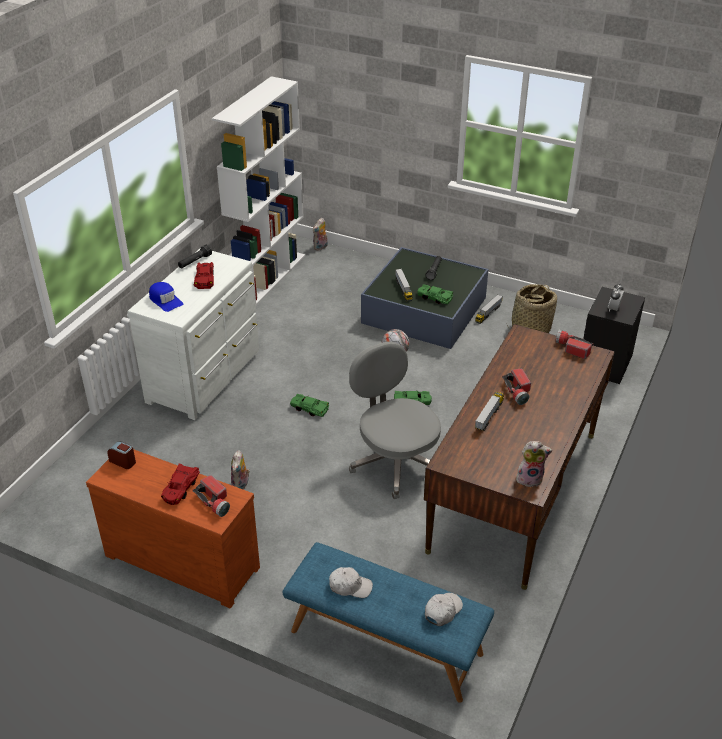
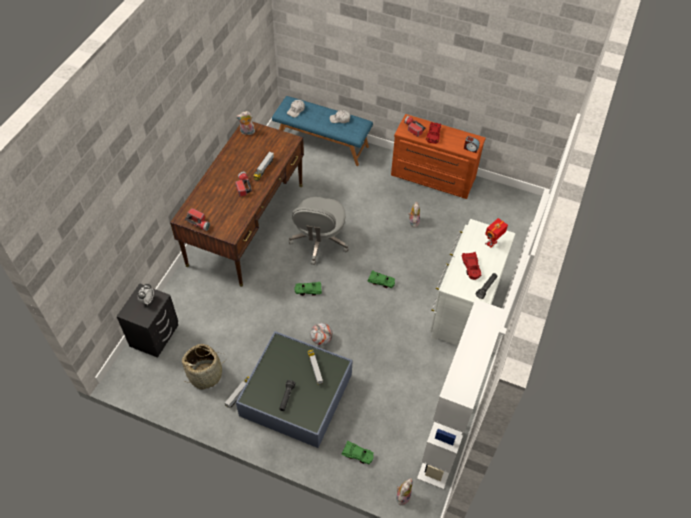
camera: 175 degrees right, 15 degrees up
(165, 300) = (492, 243): blue cap -> toy robot
(395, 462) = (319, 241): grey office chair -> grey office chair turned 45 degrees clockwise
(434, 297) = (288, 359): green toy car -> green toy car (357, 455)

